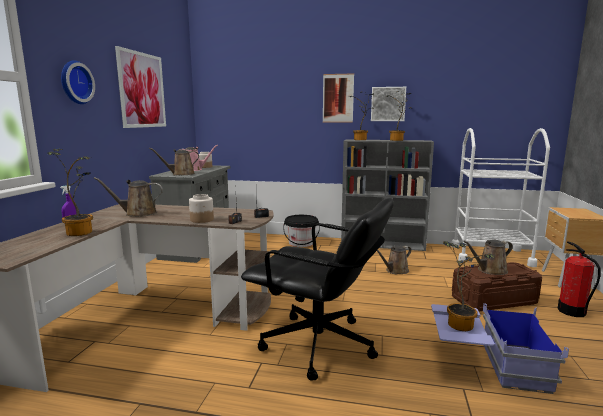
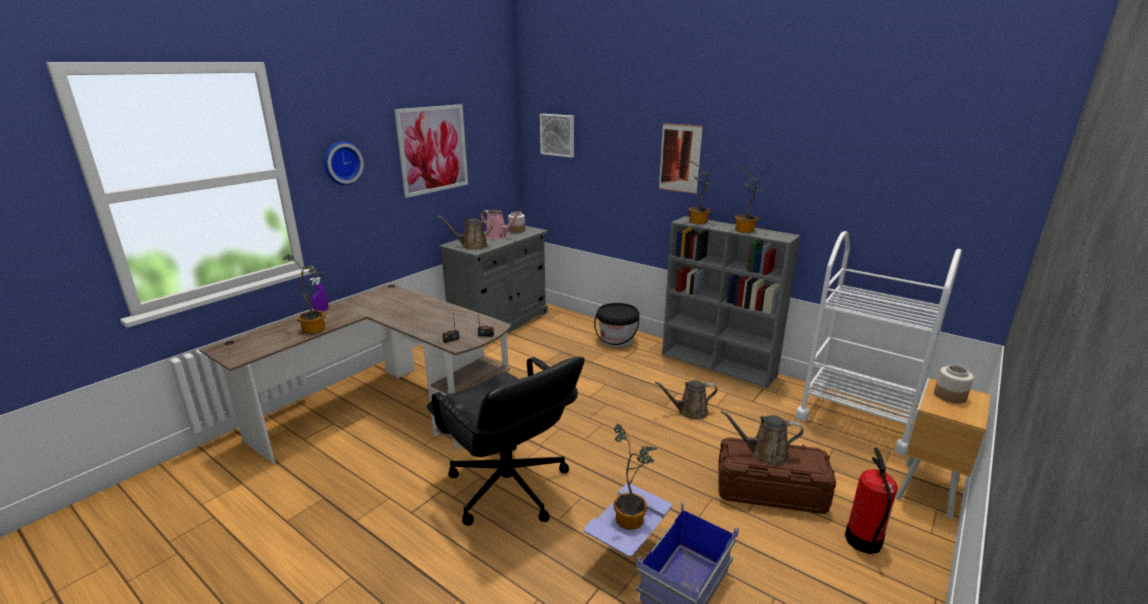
camera: 25 degrees right, 10 degrees up
(137, 214) = (384, 306): brown watering can -> none
(201, 220) = (426, 329): jar -> jar (949, 396)
(388, 104) = (745, 174): picture -> picture (558, 135)

